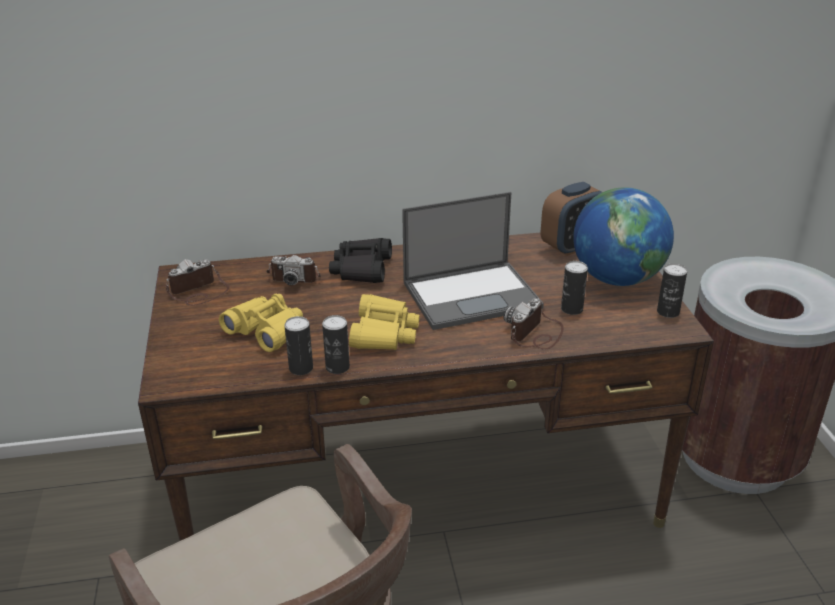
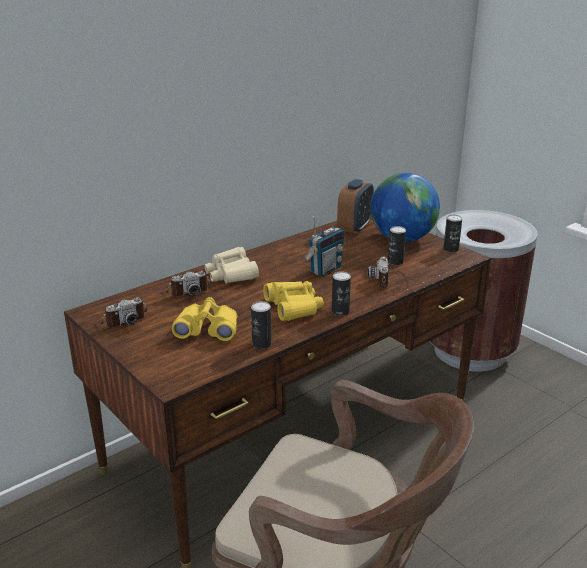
camera: 30 degrees left, 5 degrees down
(198, 292) = (121, 319): camera -> camera turned 150 degrees counterclockwise
(337, 367) = (286, 336): can -> can (340, 311)
(362, 269) = (231, 274): black binoculars -> beige binoculars
(473, 294) = (325, 269): laptop -> radio

